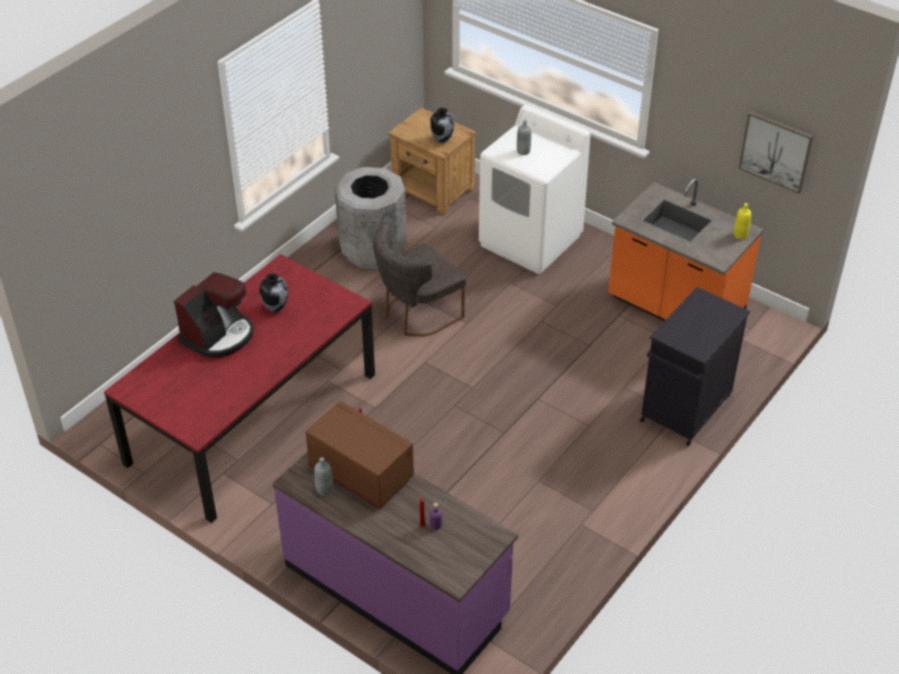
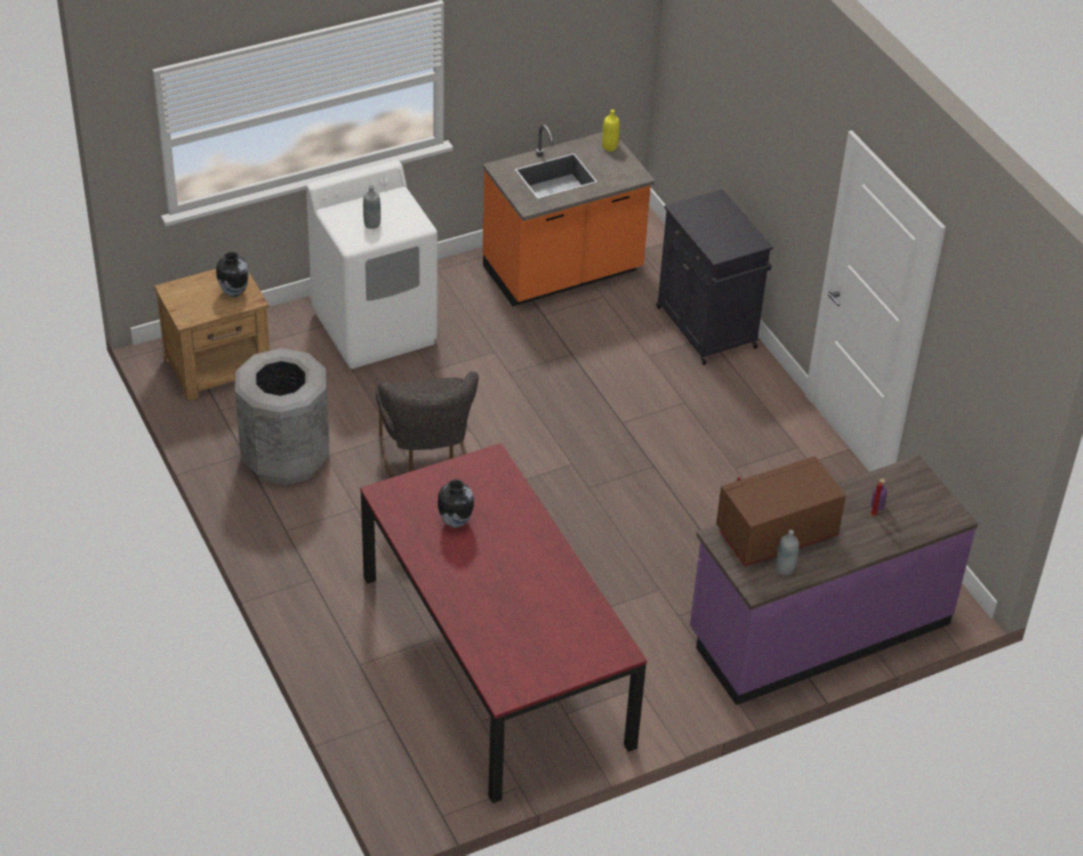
camera: 65 degrees left, 0 degrees up
(219, 335) = (468, 585): coffee machine -> none
(776, 151) = (593, 46): picture -> none

